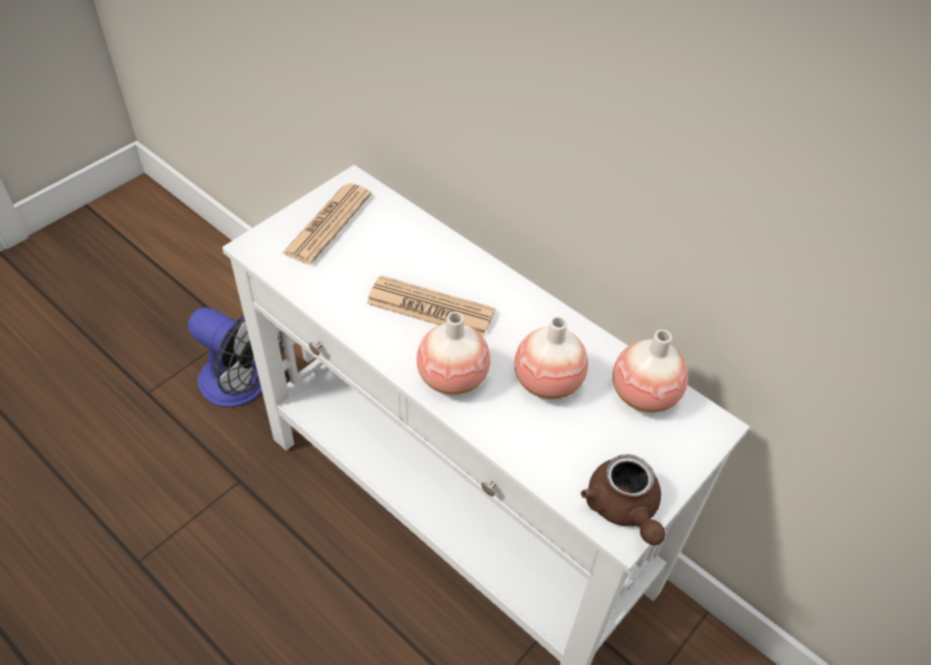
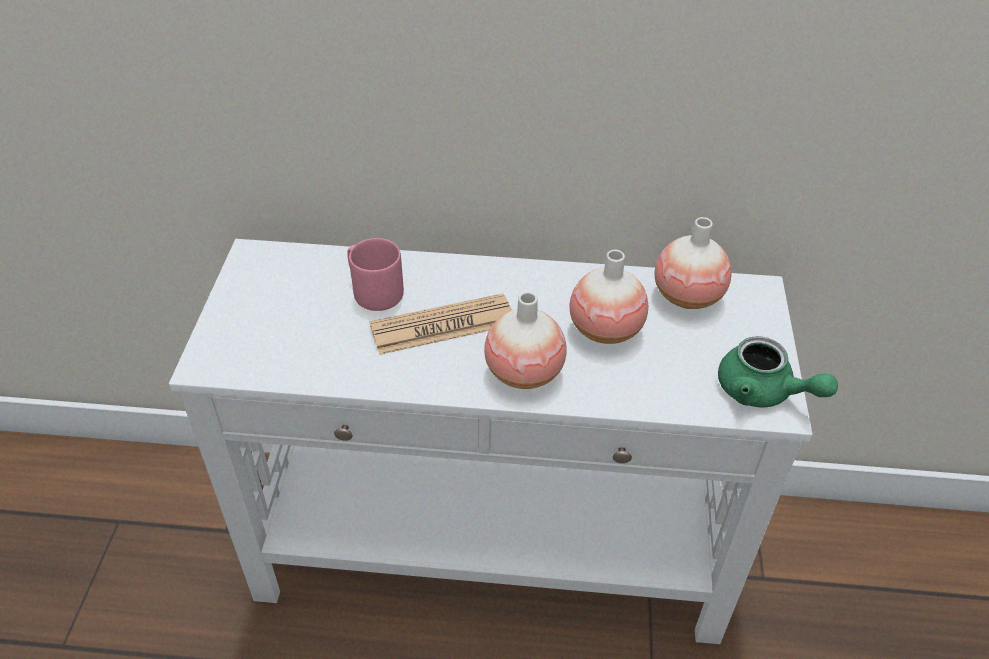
camera: 35 degrees left, 5 degrees down
(243, 385) = (173, 570): fan -> none
(328, 224) = (265, 304): newspaper -> none
(408, 255) = (374, 291): none -> pink mug
(624, 509) = (763, 392): brown teapot -> green teapot

